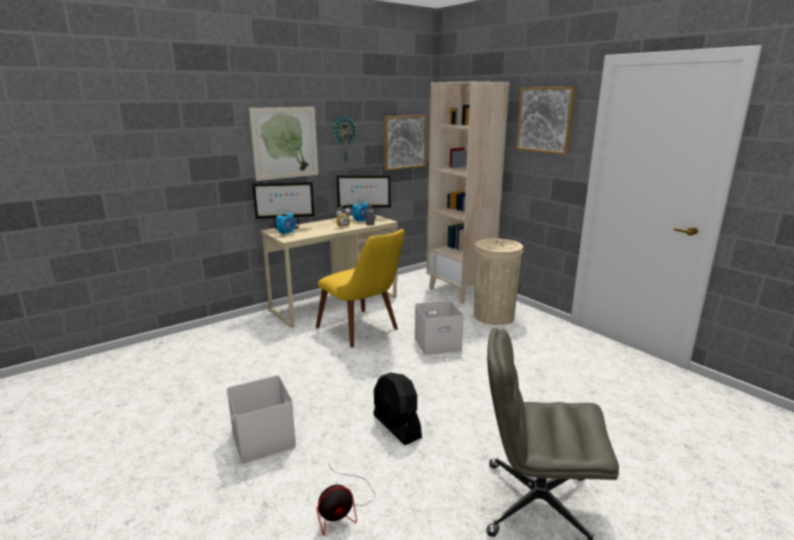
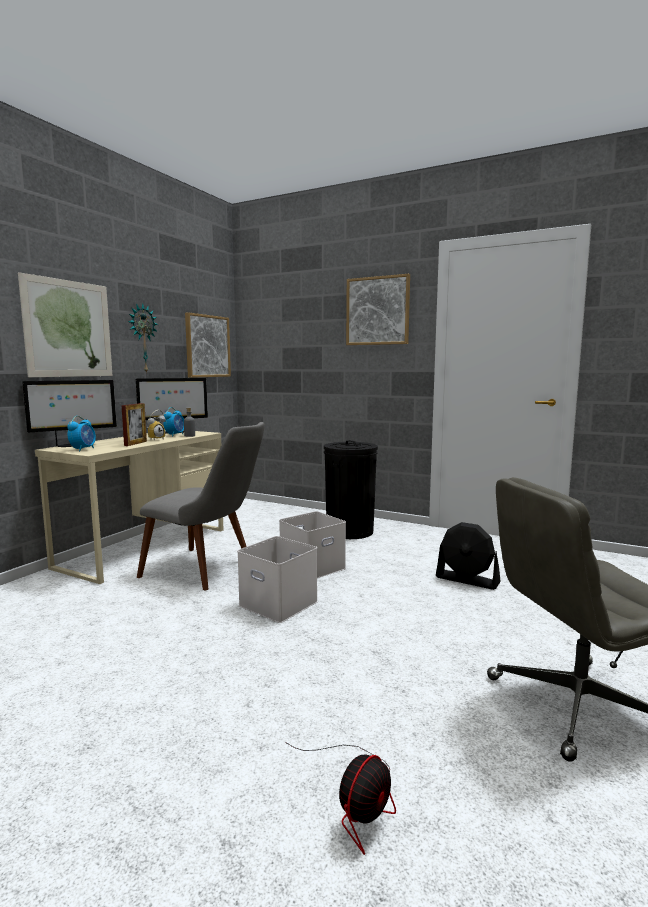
camera: 25 degrees left, 10 degrees down
(265, 440) = (156, 740): white storage box -> white storage box (280, 603)
(324, 230) = (135, 443): none -> picture frame
(364, 331) = (209, 570): yellow chair -> grey chair
(396, 426) = (340, 666): black fan -> black fan (467, 580)
(460, 291) = (293, 515): beige bookcase -> none
(493, 316) = (349, 531): beige trash can -> black trash can

